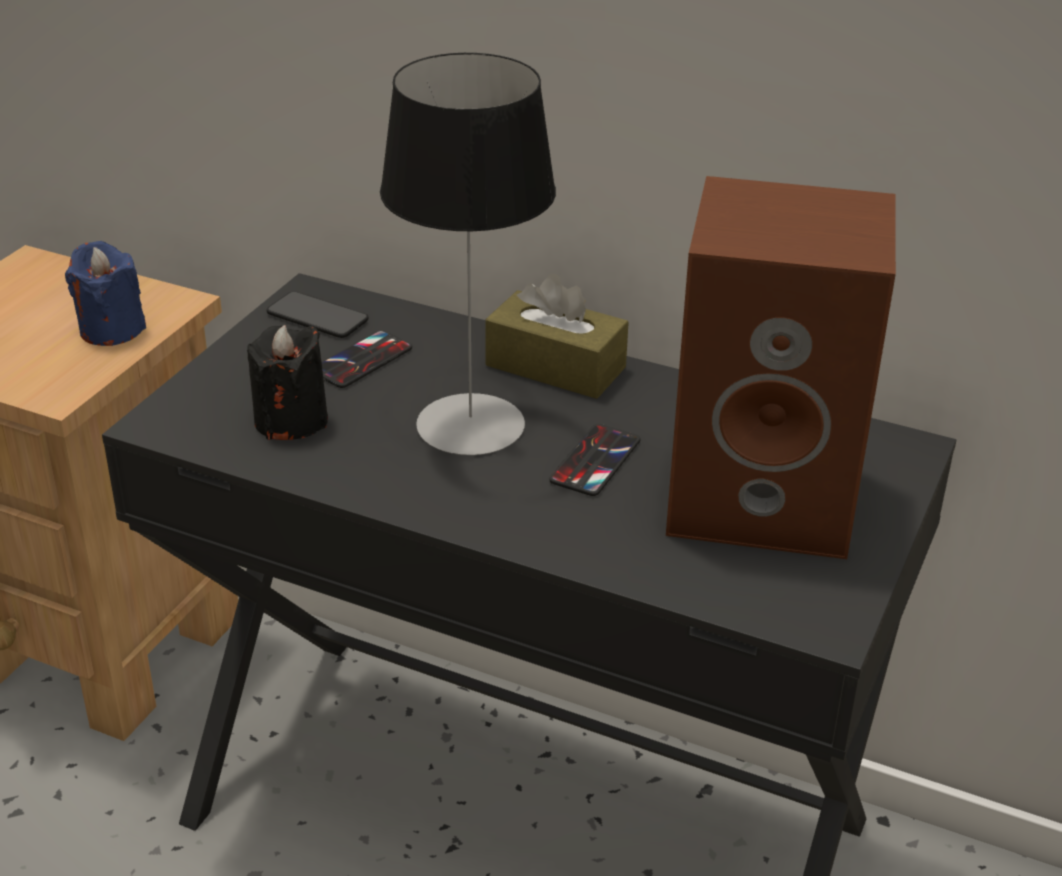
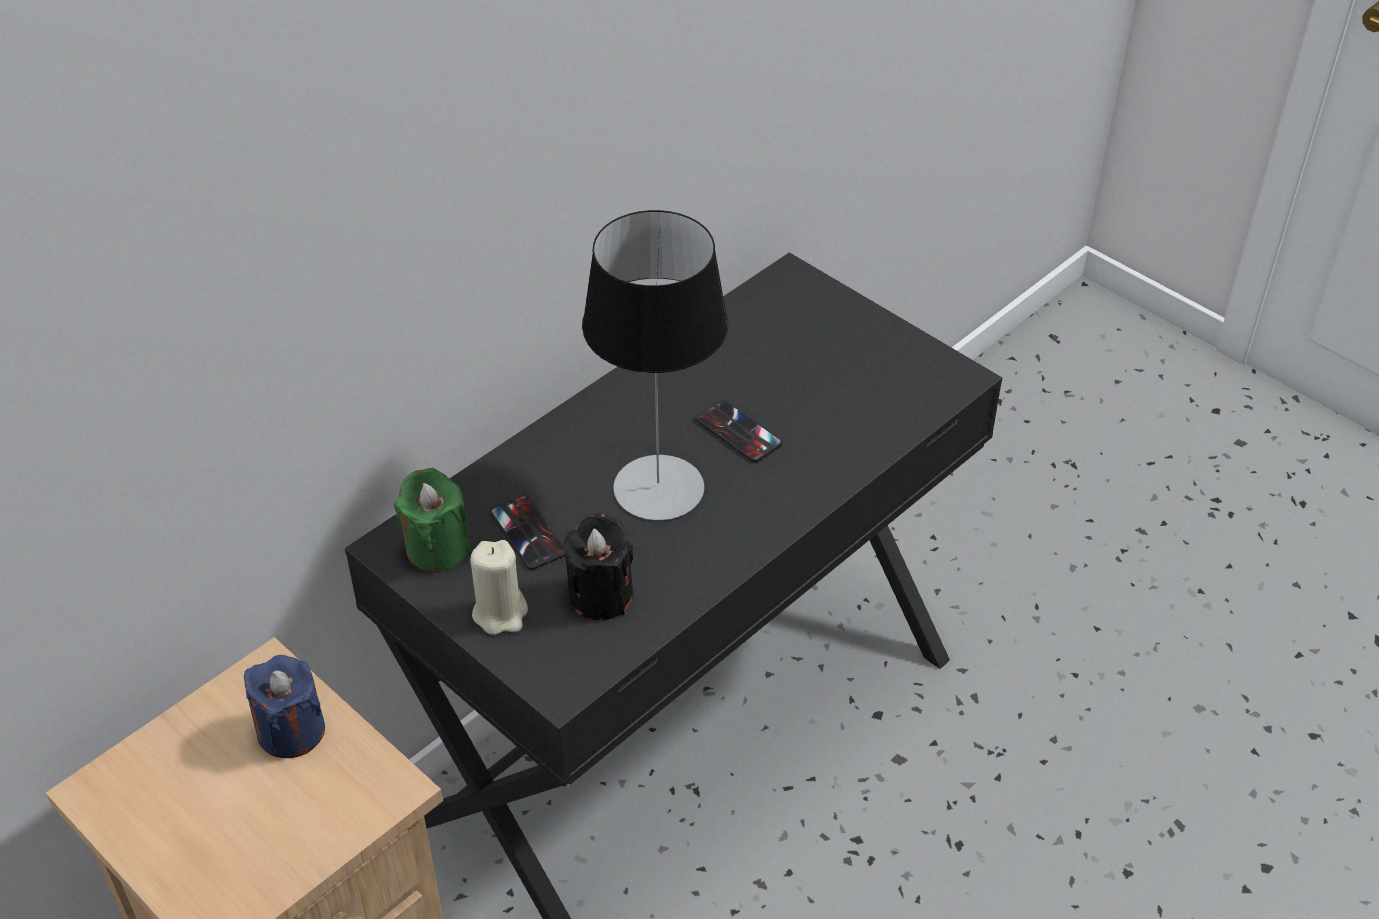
camera: 70 degrees left, 10 degrees up
(245, 368) = (500, 613): none -> beige candle
(317, 317) = (437, 548): phone -> green candle
(555, 366) = (599, 419): brown tissue box -> none
(766, 497) = (818, 360): brown speaker -> none

